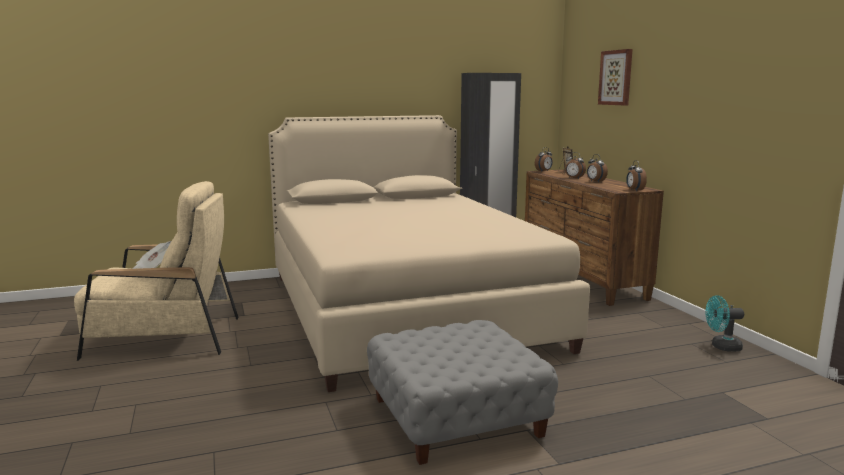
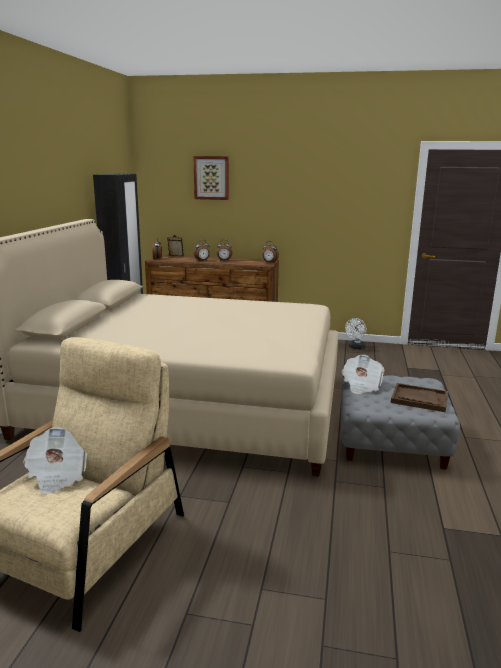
camera: 60 degrees left, 5 degrees up
(455, 330) = (361, 385): none -> newspaper
(456, 363) = (419, 399): none -> brown tray
(721, 347) = (356, 347): turquoise fan -> white fan

